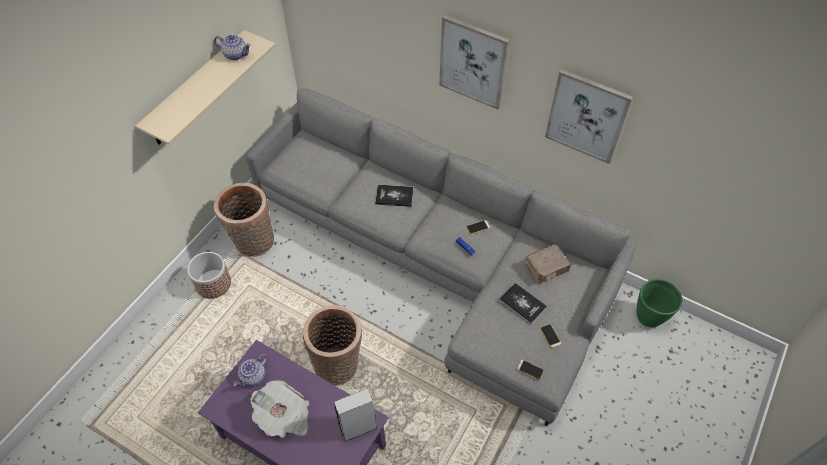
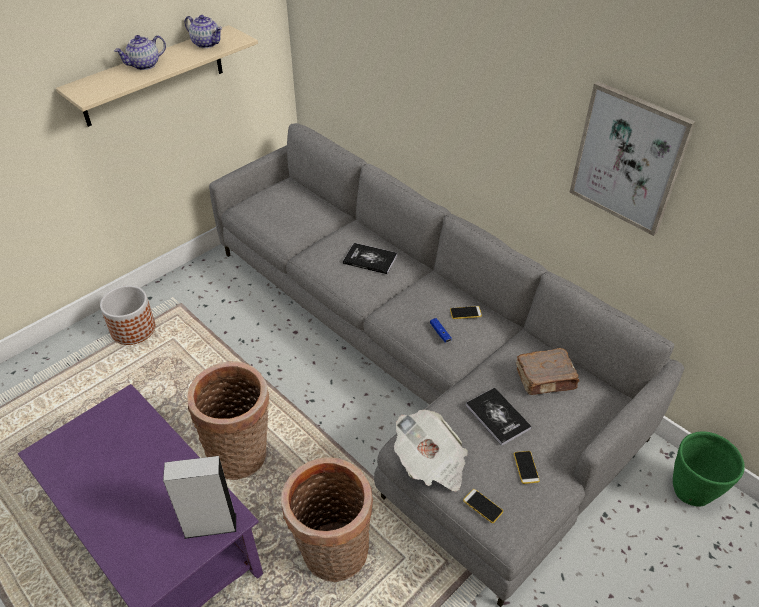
camera: 15 degrees right, 10 degrees down
(253, 243) = (198, 296): basket -> basket (332, 555)
(253, 377) = (105, 427): teapot -> teapot (144, 65)
(284, 416) = (120, 485): newspaper -> newspaper (431, 463)
(473, 62) = (487, 79): picture -> none

